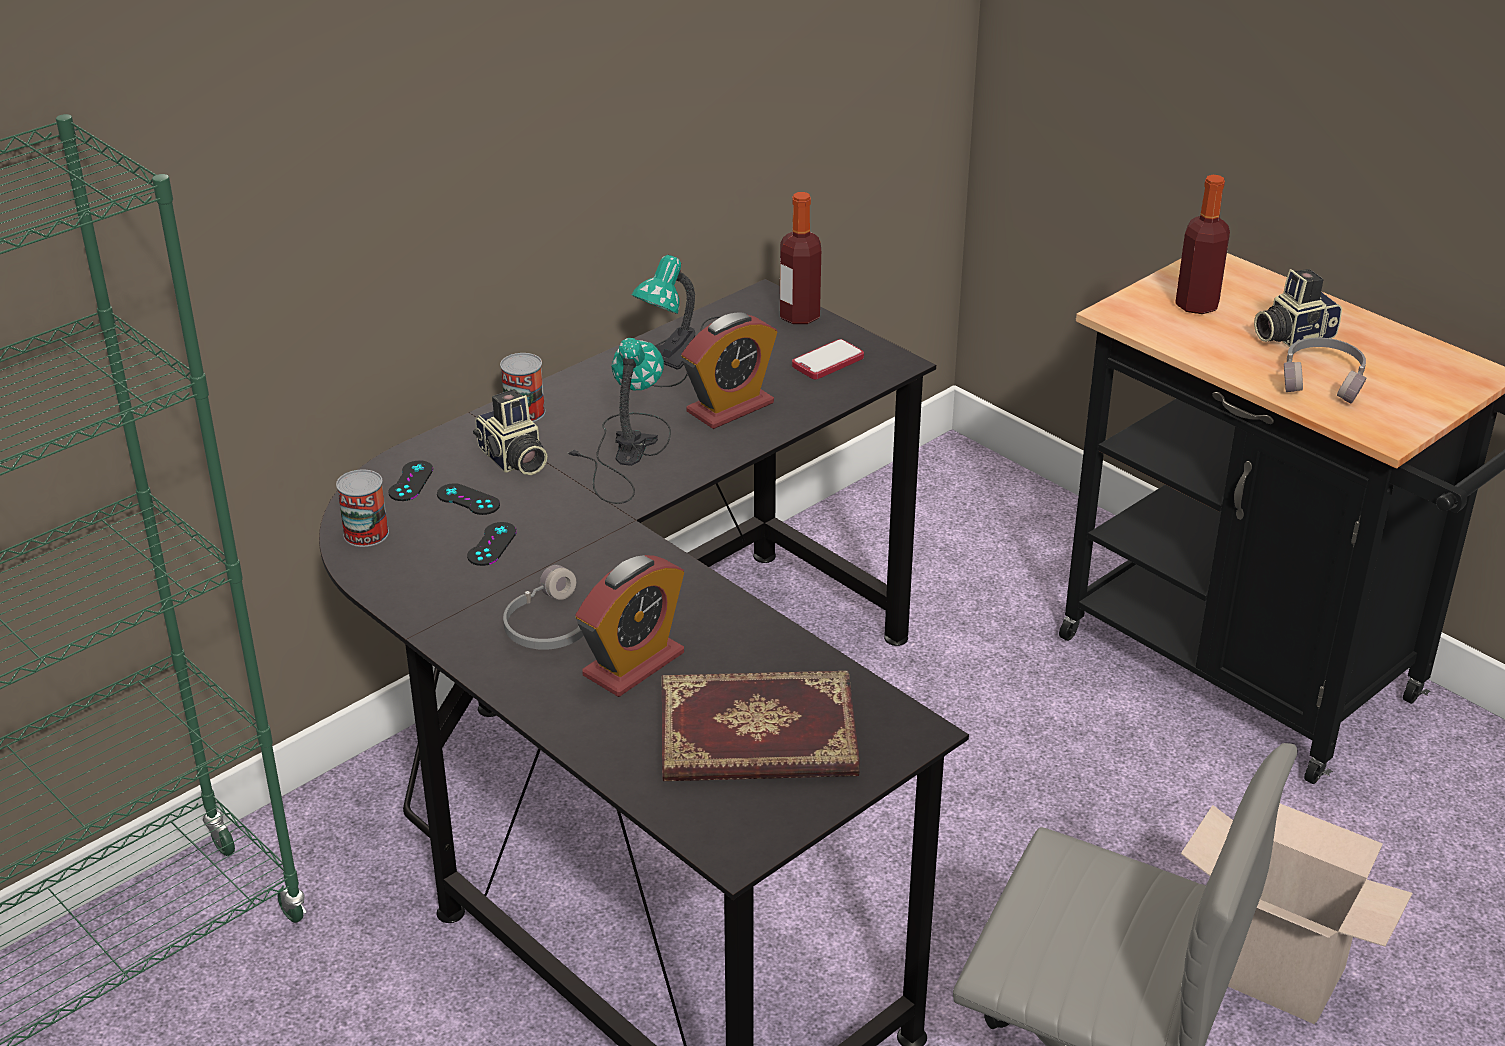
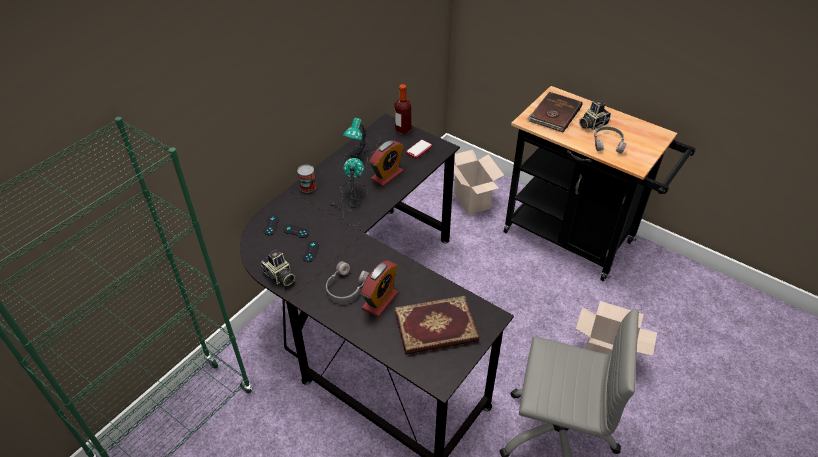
camera: 10 degrees left, 10 degrees up
(366, 533) = (259, 252): can -> none
(512, 460) = (309, 210): camera -> camera (279, 276)
(995, 558) = (473, 201): none -> cardboard box
(1196, 305) = (554, 114): bottle -> brown book

